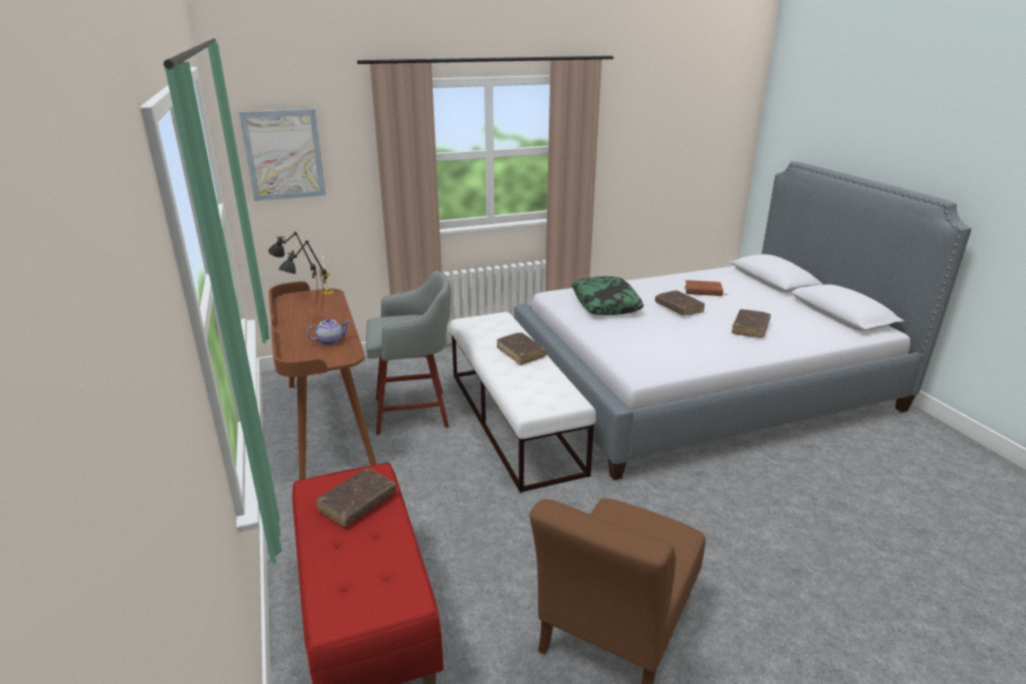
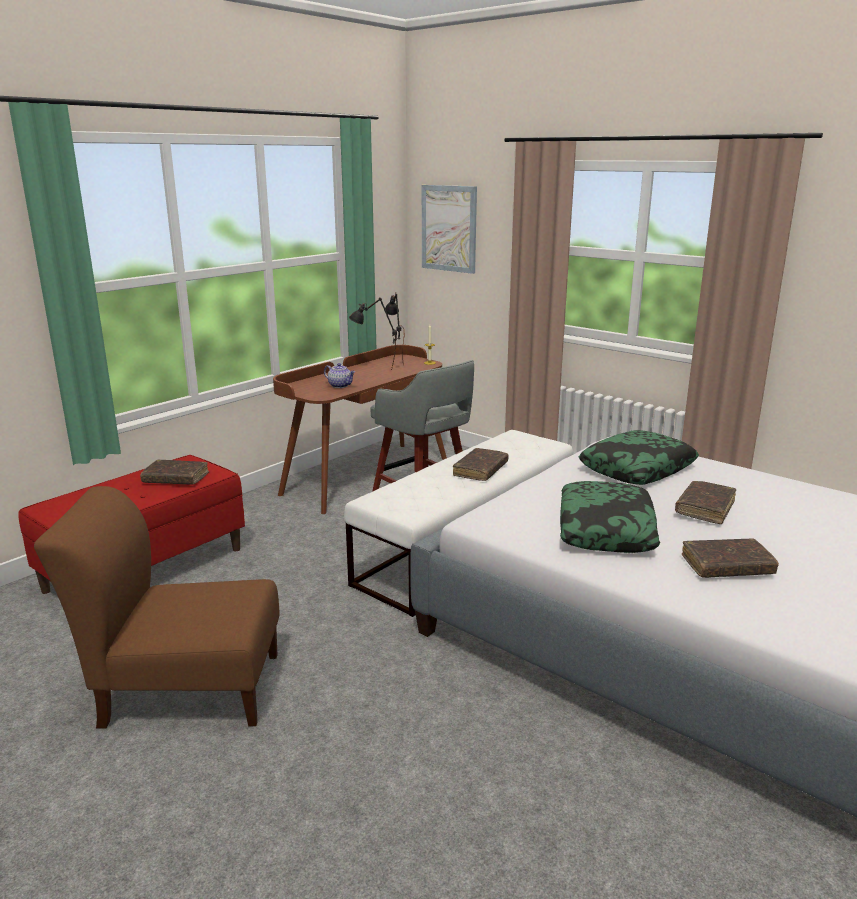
camera: 60 degrees right, 5 degrees down
(684, 341) = (606, 529): none -> pillow
(703, 291) = (803, 515): brown book -> none

